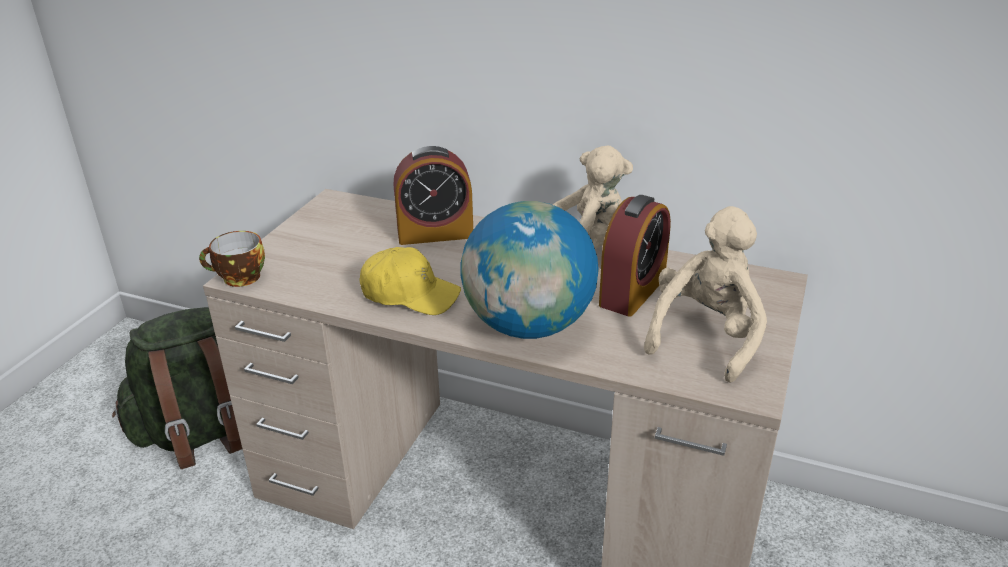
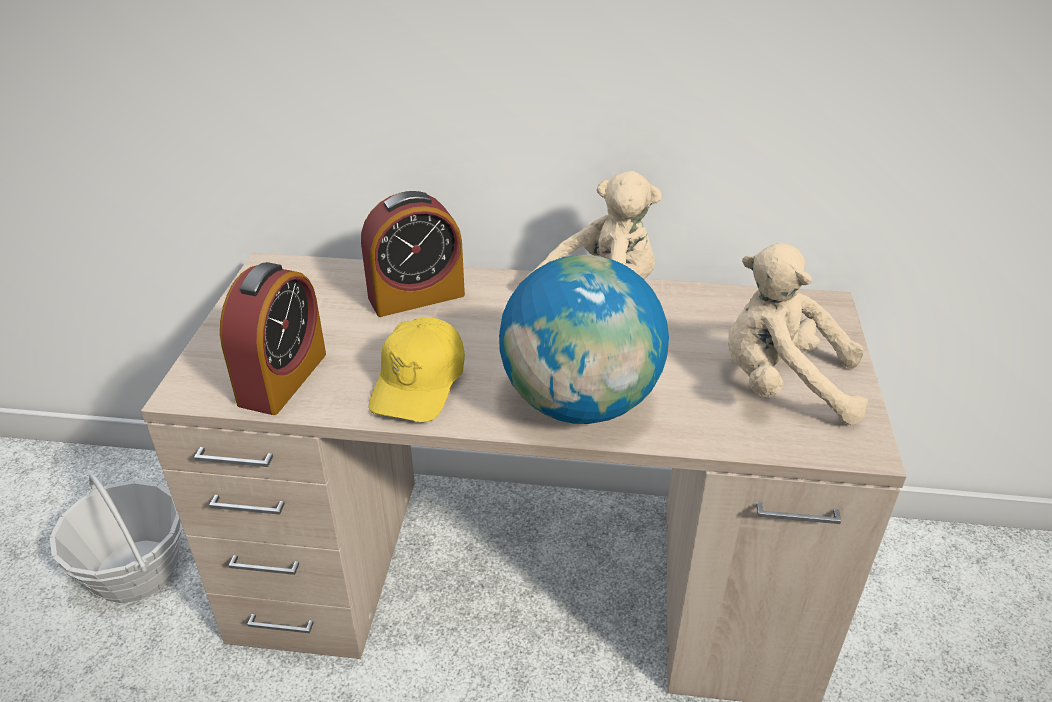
camera: 15 degrees left, 5 degrees up
(206, 432) = (135, 570): green backpack -> basket
(239, 278) = (187, 393): cup -> none
(410, 294) = (419, 383): yellow cap -> yellow cap turned 105 degrees clockwise
(632, 291) = (677, 340): alarm clock -> alarm clock (283, 378)
(706, 337) = (782, 385): beige plush toy -> beige plush toy turned 90 degrees counterclockwise

